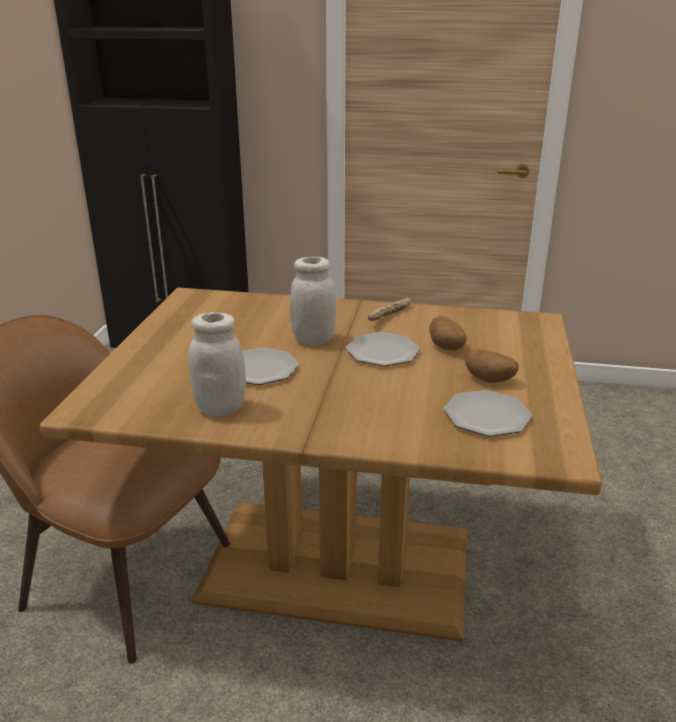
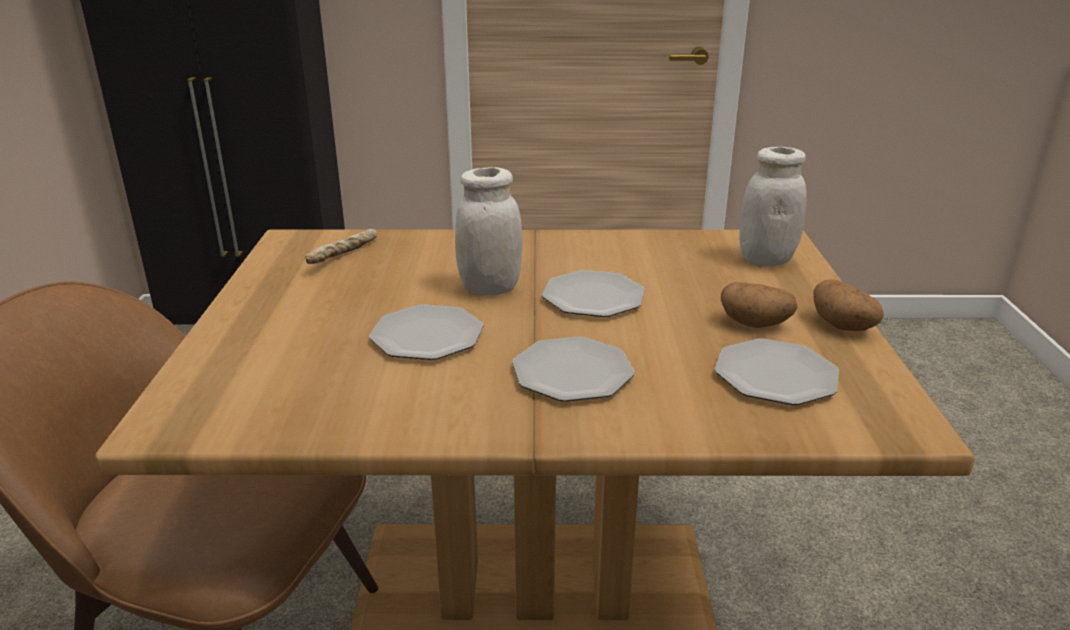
camera: 10 degrees left, 0 degrees up
(220, 408) = (386, 401): white jar -> white jar (766, 259)
(347, 401) = (572, 372): none -> plate
(390, 317) = (584, 249): bread -> bread (344, 257)
(447, 347) = (677, 284): potato -> potato (844, 326)

